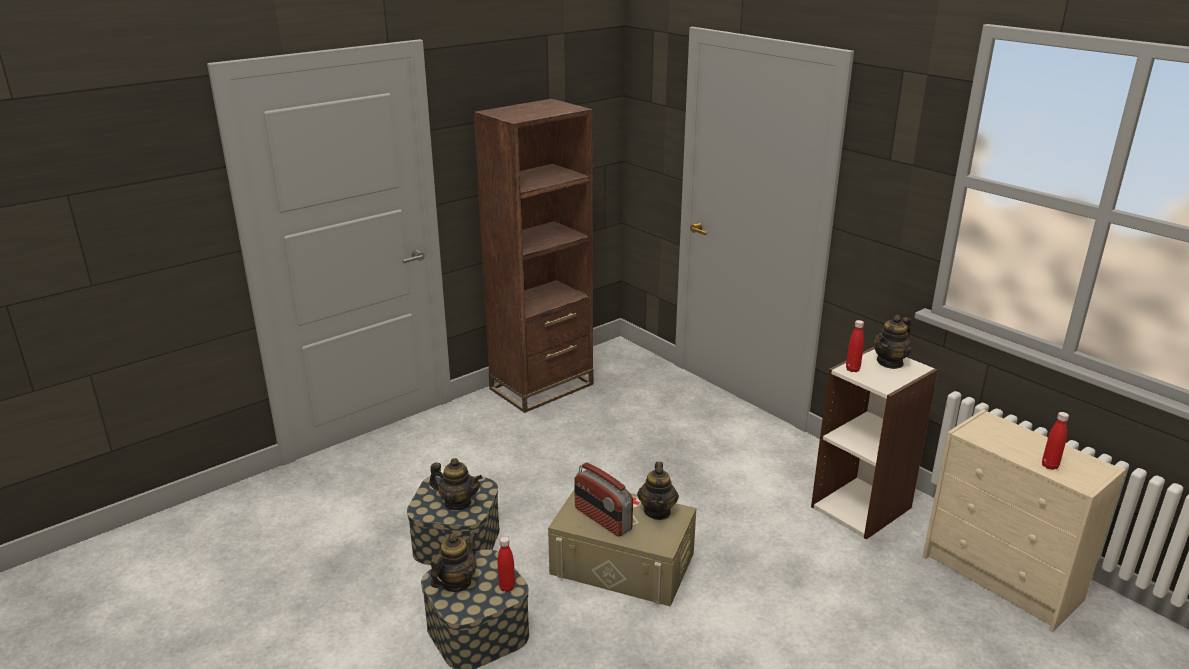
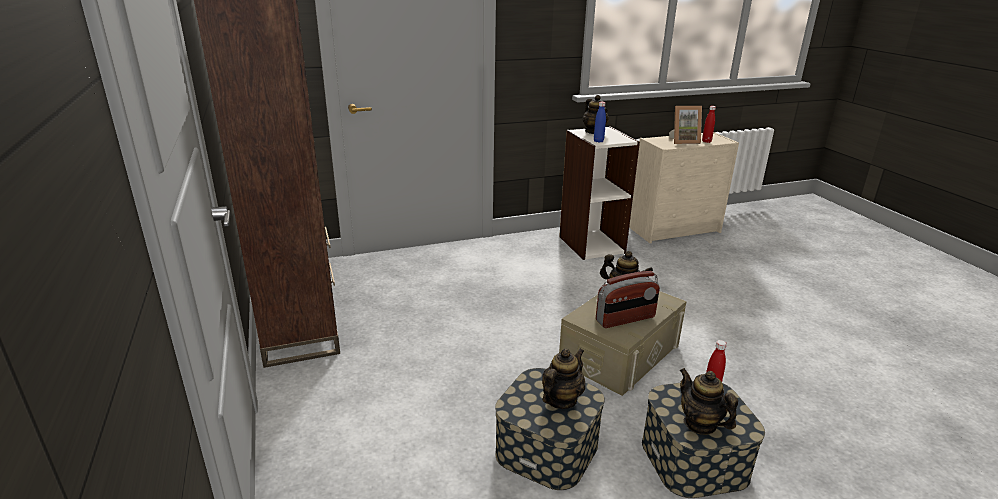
camera: 70 degrees left, 0 degrees up
(852, 369) = (598, 141): red bottle -> blue bottle
(1018, 445) = (683, 141): none -> picture frame

